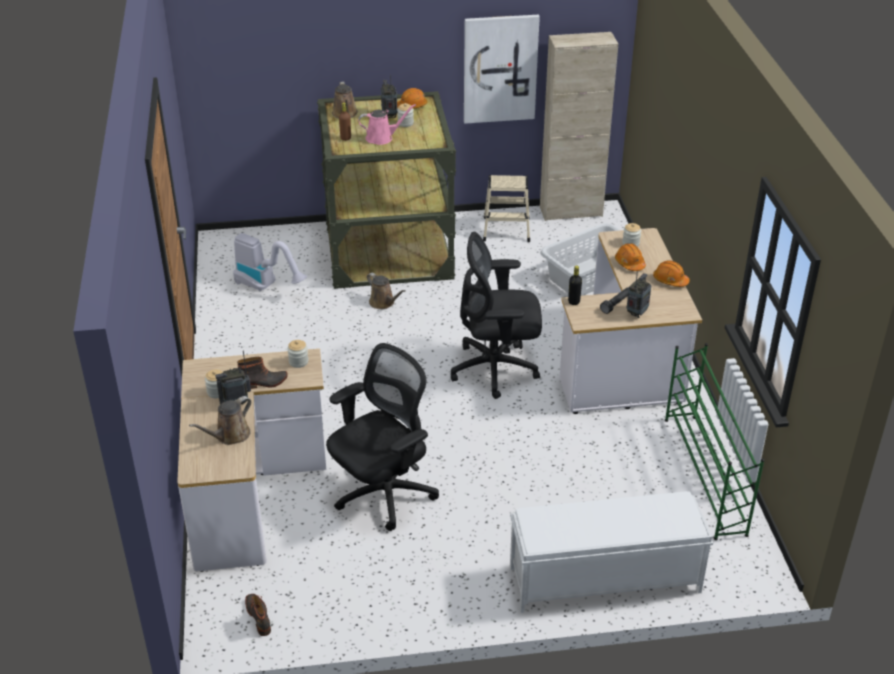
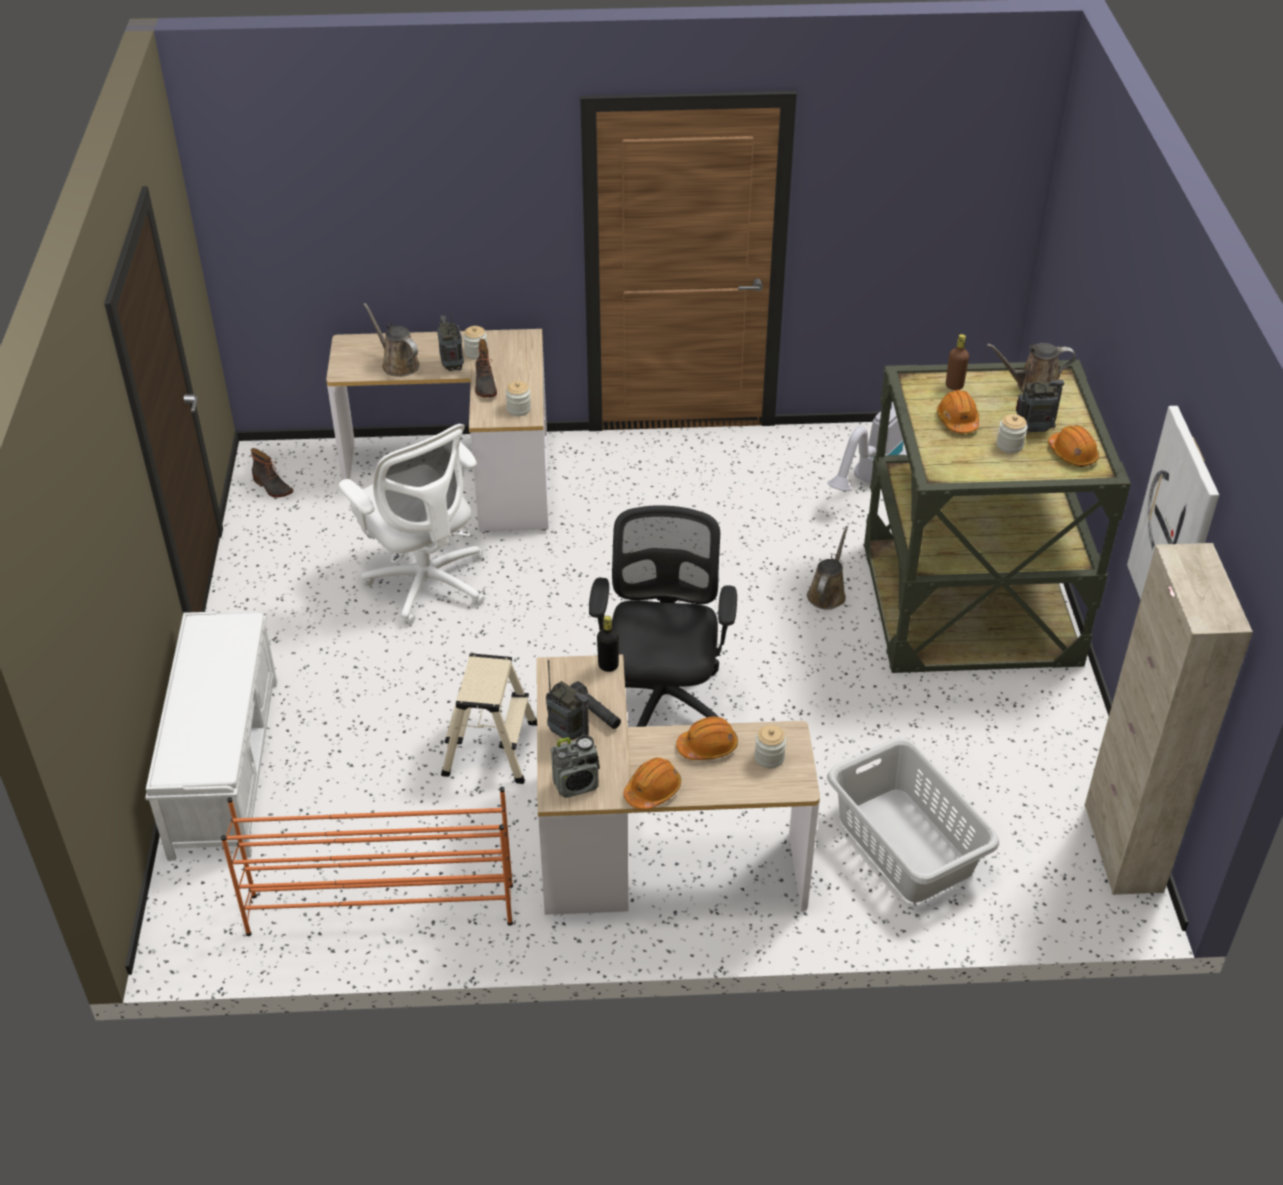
camera: 95 degrees right, 5 degrees up
(259, 616) = (272, 487): boot -> boot turned 60 degrees clockwise
(382, 138) = (957, 420): pink watering can -> orange hard hat
(382, 498) = (421, 579): black office chair -> white office chair
(383, 303) = (827, 593): brown watering can -> brown watering can turned 150 degrees clockwise
(506, 229) = (1049, 750): beige step ladder -> beige step ladder (490, 749)
(676, 307) = (577, 784): none -> radio
(704, 475) = (379, 909): green shoe rack -> orange shoe rack

